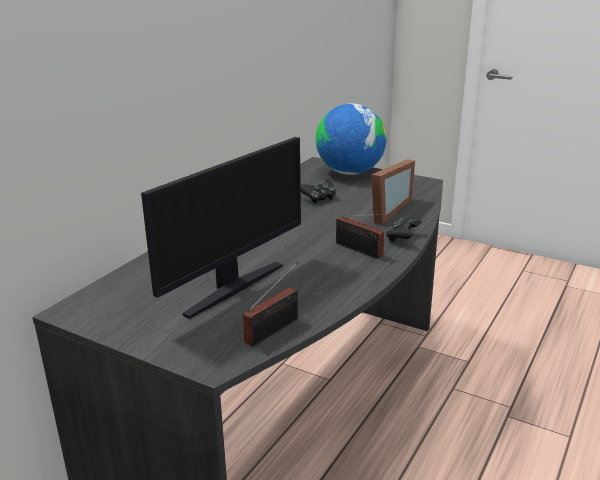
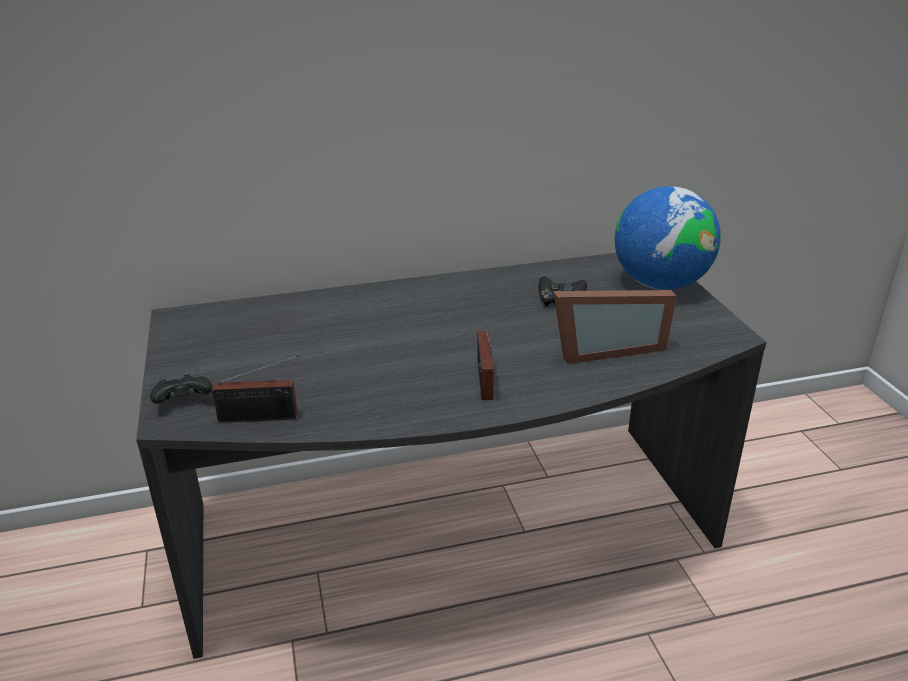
camera: 45 degrees right, 5 degrees up
(232, 287) = (307, 359): monitor -> none
(402, 238) = (555, 391): black game controller -> black game controller (184, 401)

